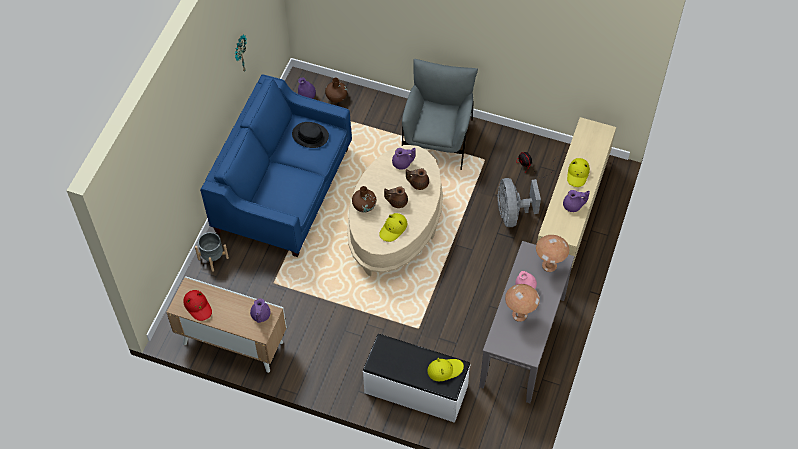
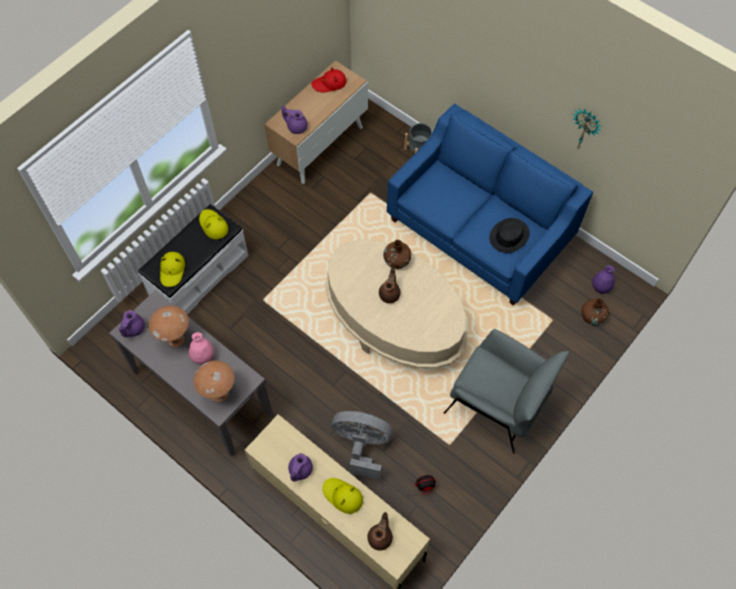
camera: 110 degrees right, 5 degrees up
(393, 229) = (356, 278): yellow hat -> yellow hat (213, 225)
(402, 163) = (439, 316): purple teapot -> purple teapot (133, 329)
(418, 183) = (406, 322): brown teapot -> brown teapot (380, 537)

